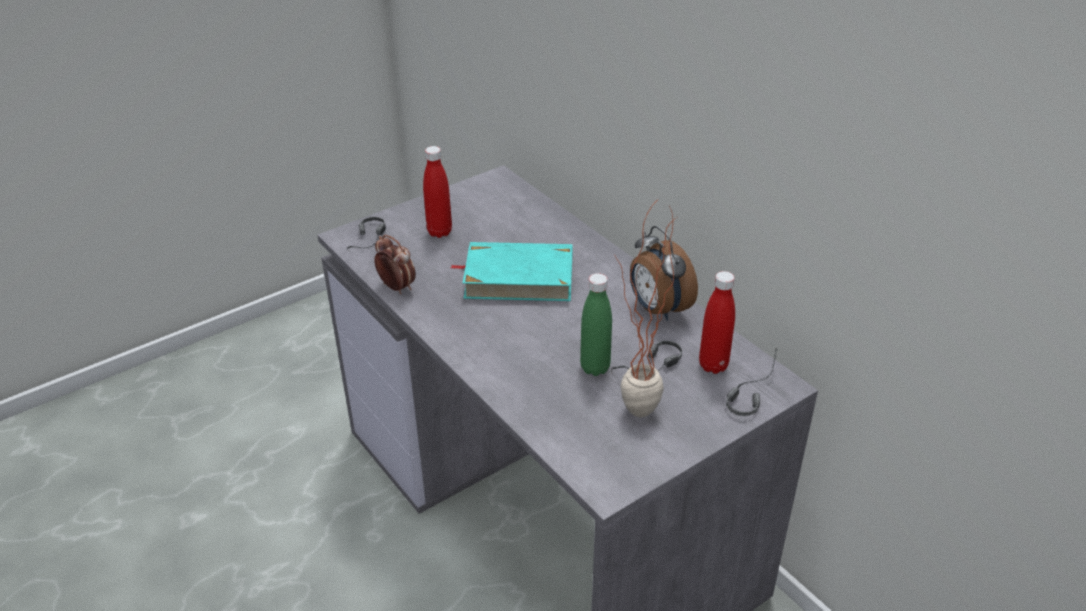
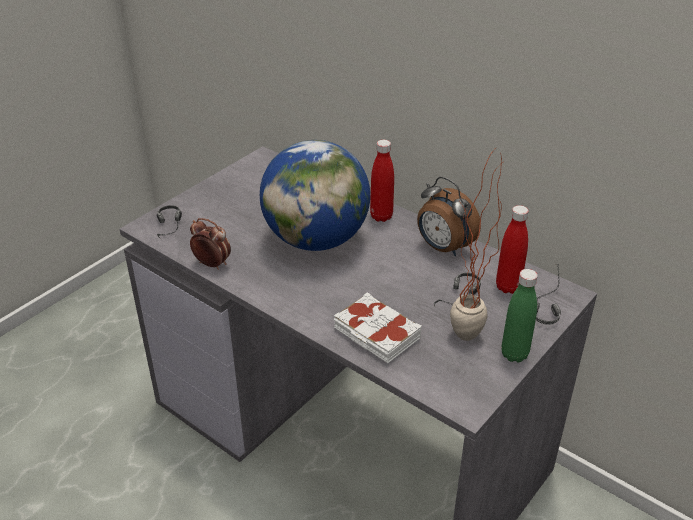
camera: 15 degrees left, 0 degrees up
(439, 232) = (230, 210): red bottle -> red bottle (381, 216)
(518, 277) = (316, 239): turquoise book -> globe
(540, 392) = (376, 334): none -> white book
(595, 367) = (413, 305): green bottle -> green bottle (514, 354)

